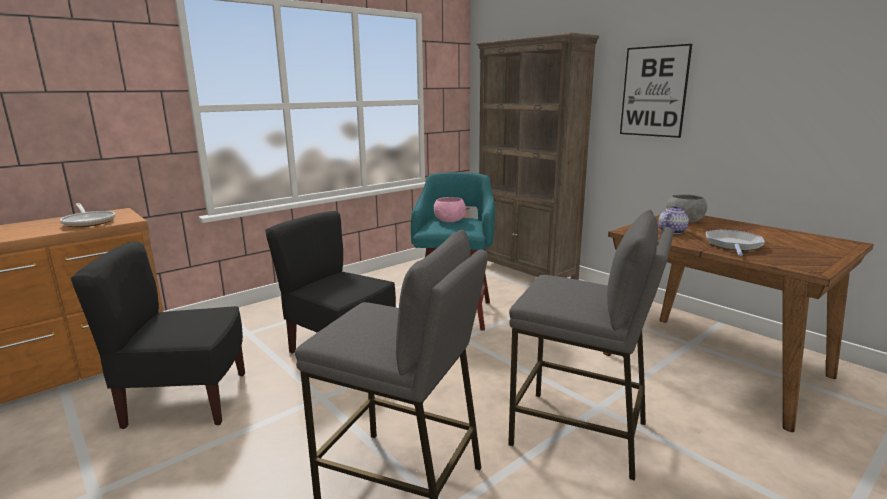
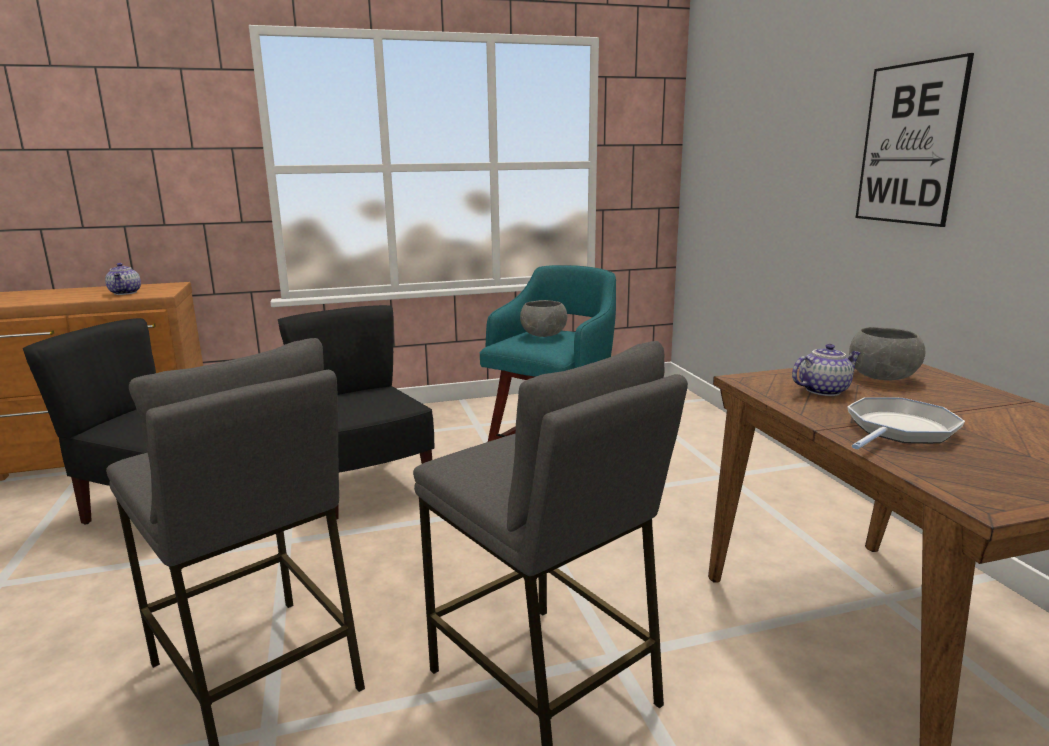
camera: 25 degrees right, 0 degrees up
(89, 222) = (126, 293): frying pan -> teapot
(450, 221) = (544, 335): pink bowl -> grey bowl
(526, 273) = (712, 430): brown bookcase -> none

